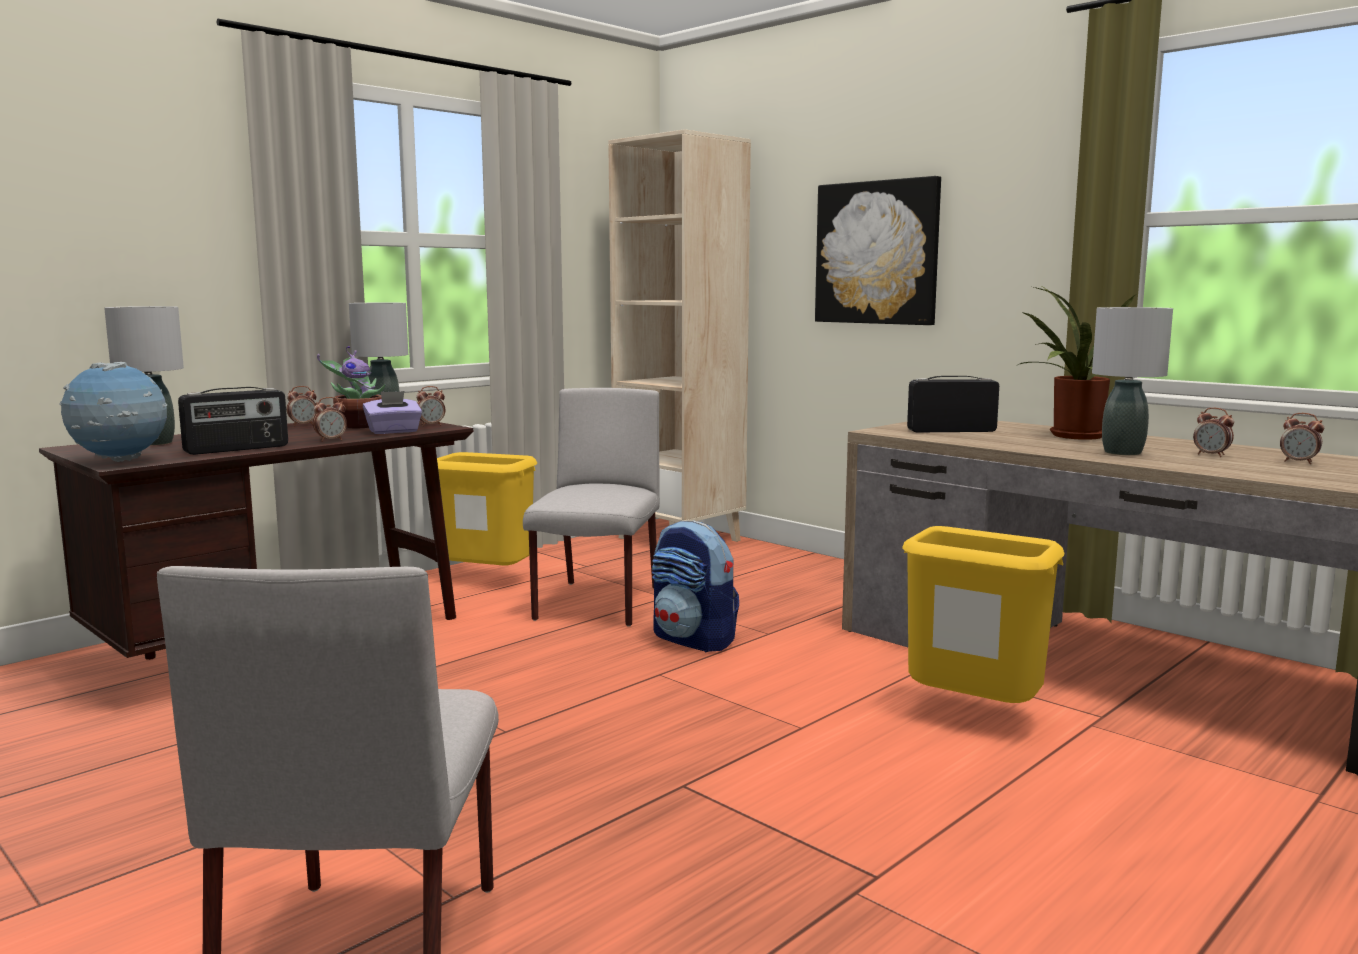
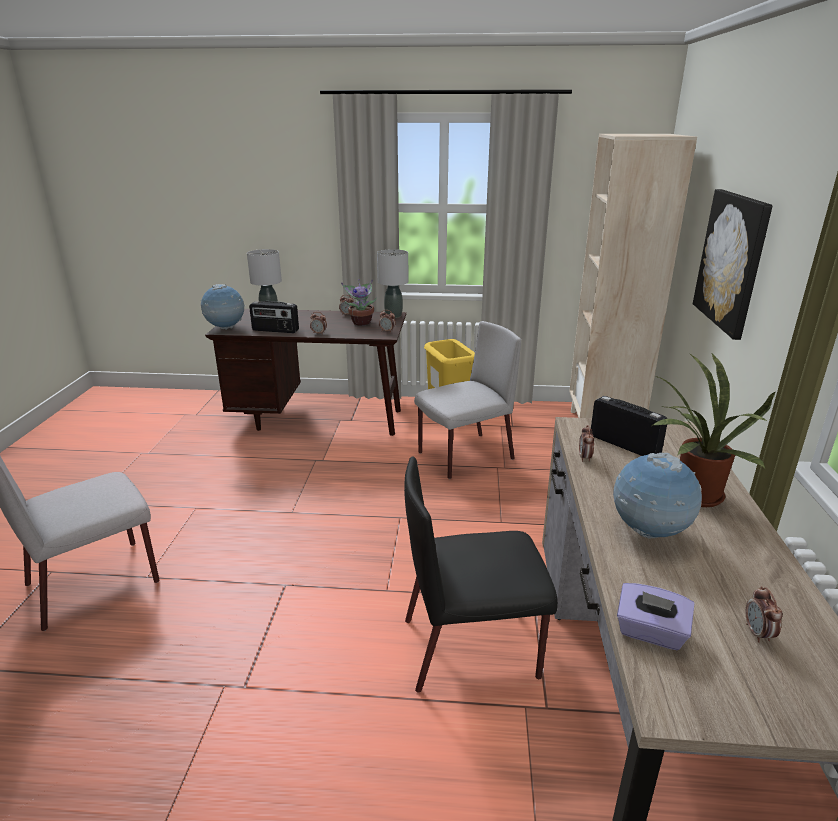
camera: 50 degrees right, 15 degrees up
(393, 431) = (358, 333): purple tissue box -> purple tissue box (650, 632)
(694, 640) = (457, 505): backpack -> none
(971, 718) = (472, 647): yellow trash can -> black chair
(1122, 452) = (649, 533): grey table lamp -> globe
(1211, 455) = (711, 577): alarm clock -> alarm clock (584, 458)

